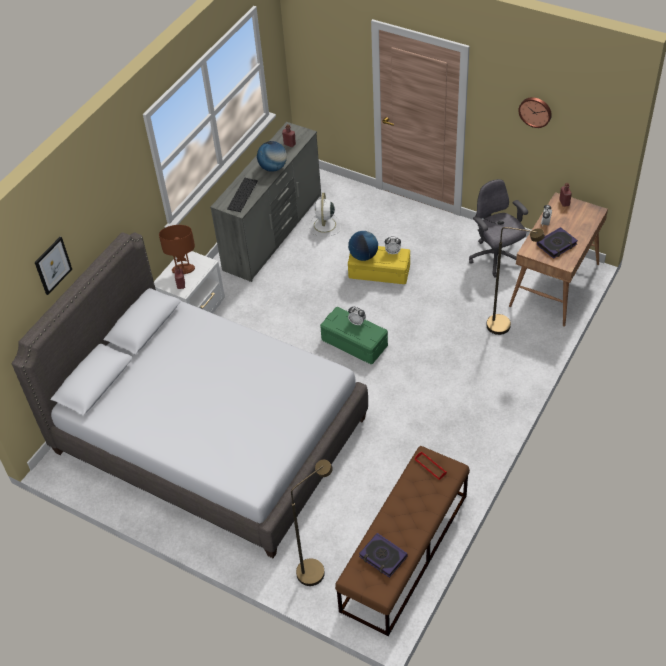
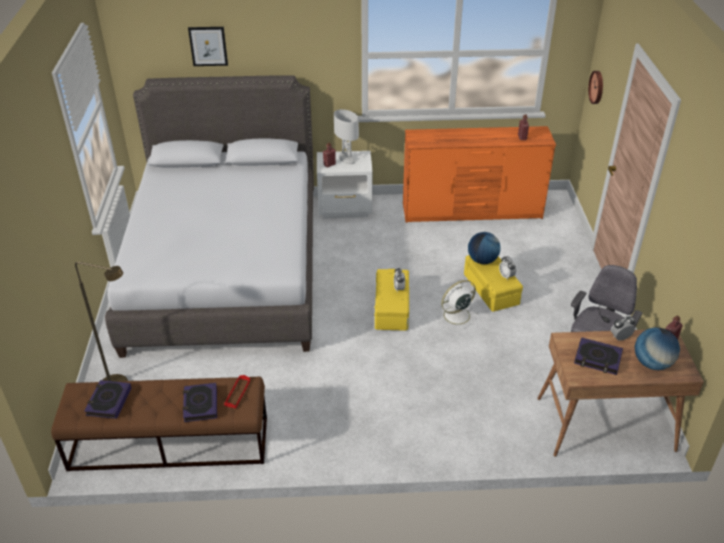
camera: 55 degrees right, 10 degrees down
(183, 269) = (347, 159): brown table lamp -> white table lamp
(241, 194) = (435, 137): keyboard -> none
(273, 167) = (484, 140): globe -> globe (652, 363)
(274, 232) = (472, 211): grey dresser -> orange dresser
(324, 225) = (510, 235): white fan -> white fan (455, 316)
(355, 342) = (392, 309): green storage box -> yellow storage box
(427, 495) = (200, 405): none -> book
(505, 326) = (509, 406): brown floor lamp -> none
(535, 111) = (696, 210): wall clock -> wall clock (597, 87)

